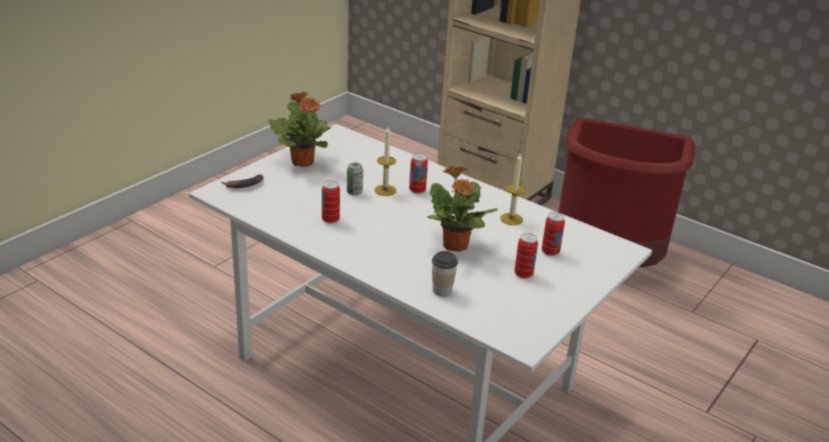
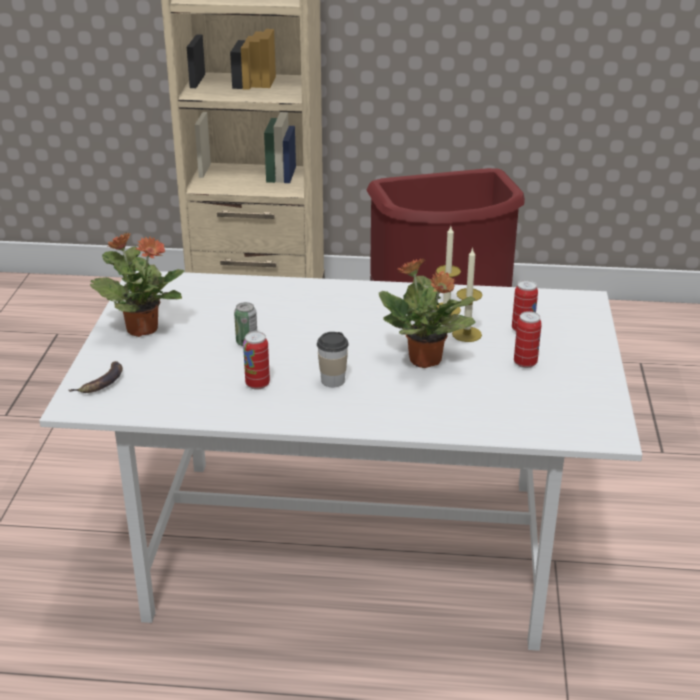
camera: 30 degrees left, 0 degrees up
(385, 190) = (279, 327): candle -> candle (466, 334)
(417, 190) = (314, 314): can -> none
(442, 290) = (469, 414): cup -> cup (332, 380)

